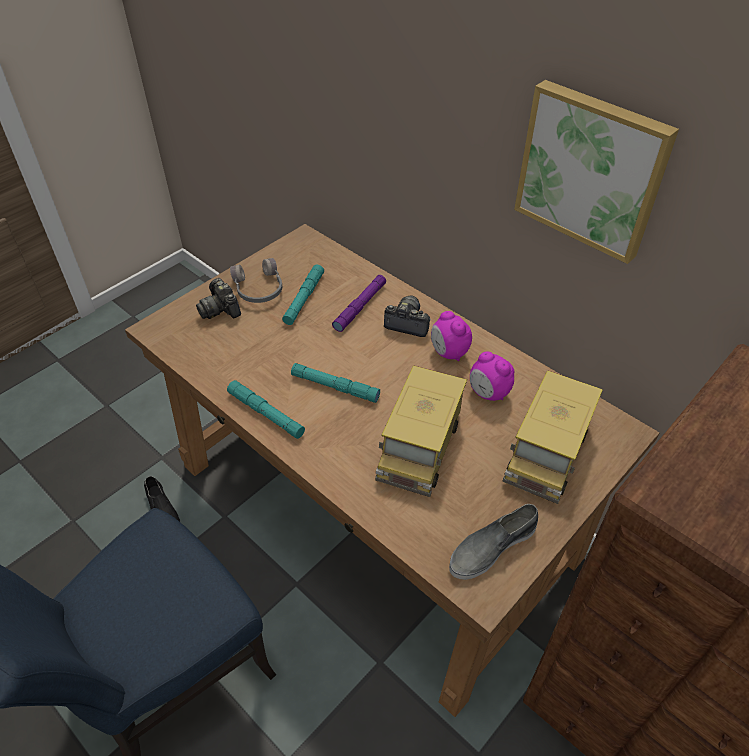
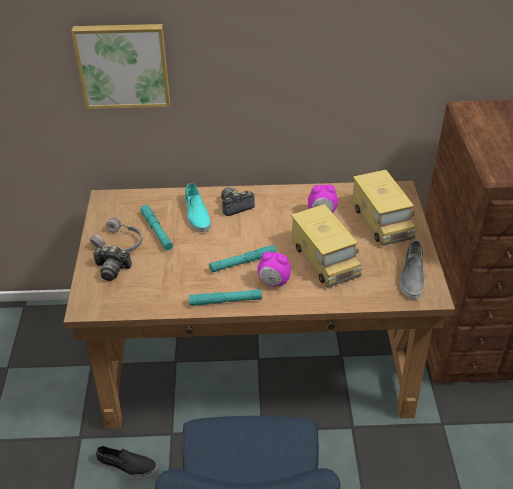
camera: 45 degrees left, 5 degrees down
(360, 307) = (196, 214): purple flashlight -> turquoise shoe
(448, 353) = (277, 207): alarm clock -> alarm clock (274, 282)
(592, 170) = (332, 48): picture -> picture (123, 65)

